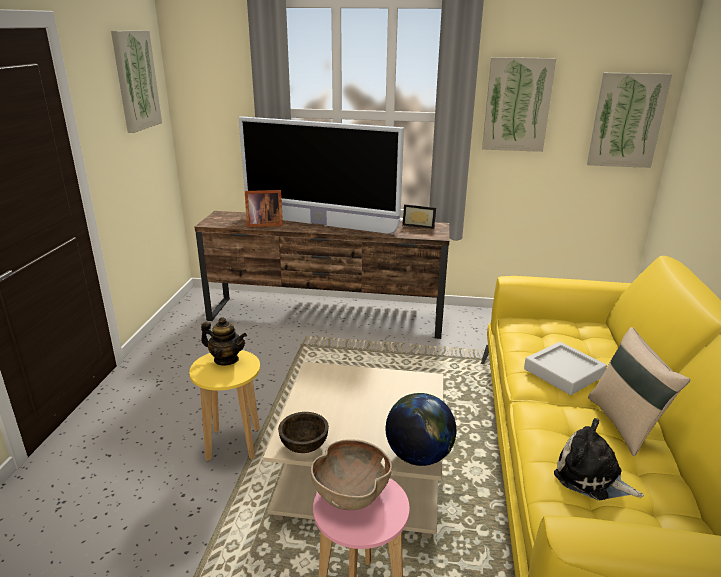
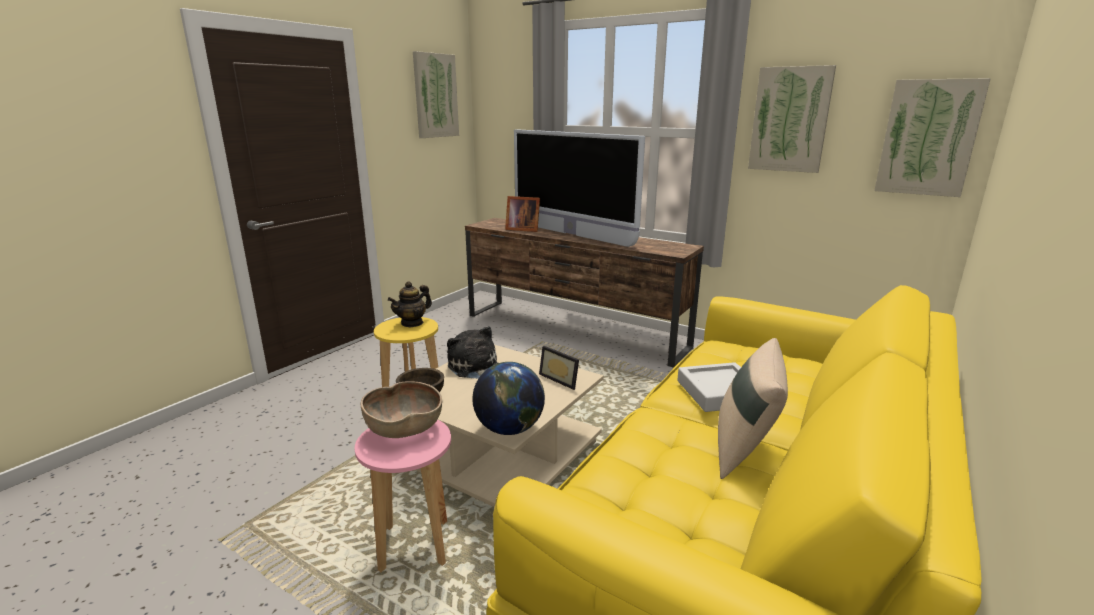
camera: 25 degrees right, 5 degrees down
(226, 359) = (412, 323): teapot -> teapot turned 90 degrees clockwise
(419, 225) = (668, 244): picture frame -> picture frame (561, 379)
(592, 477) = (649, 482): plush toy -> plush toy (474, 368)

